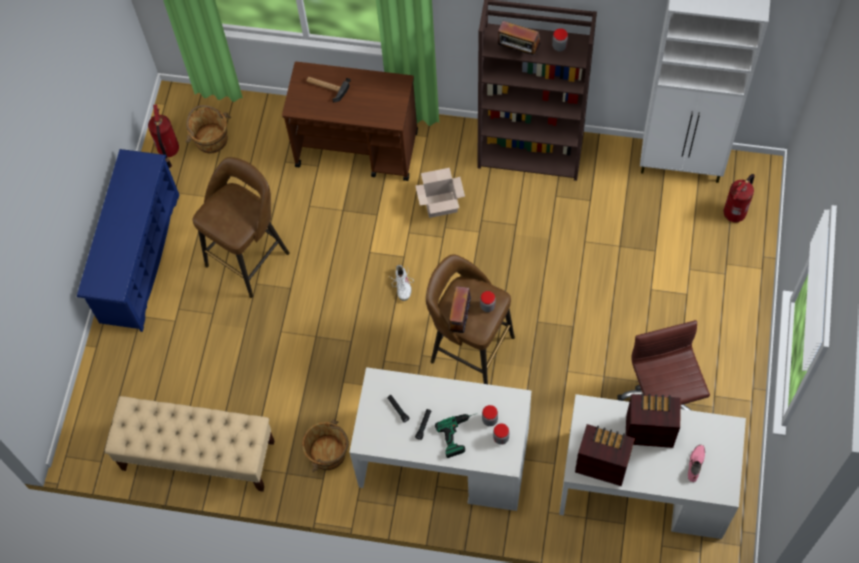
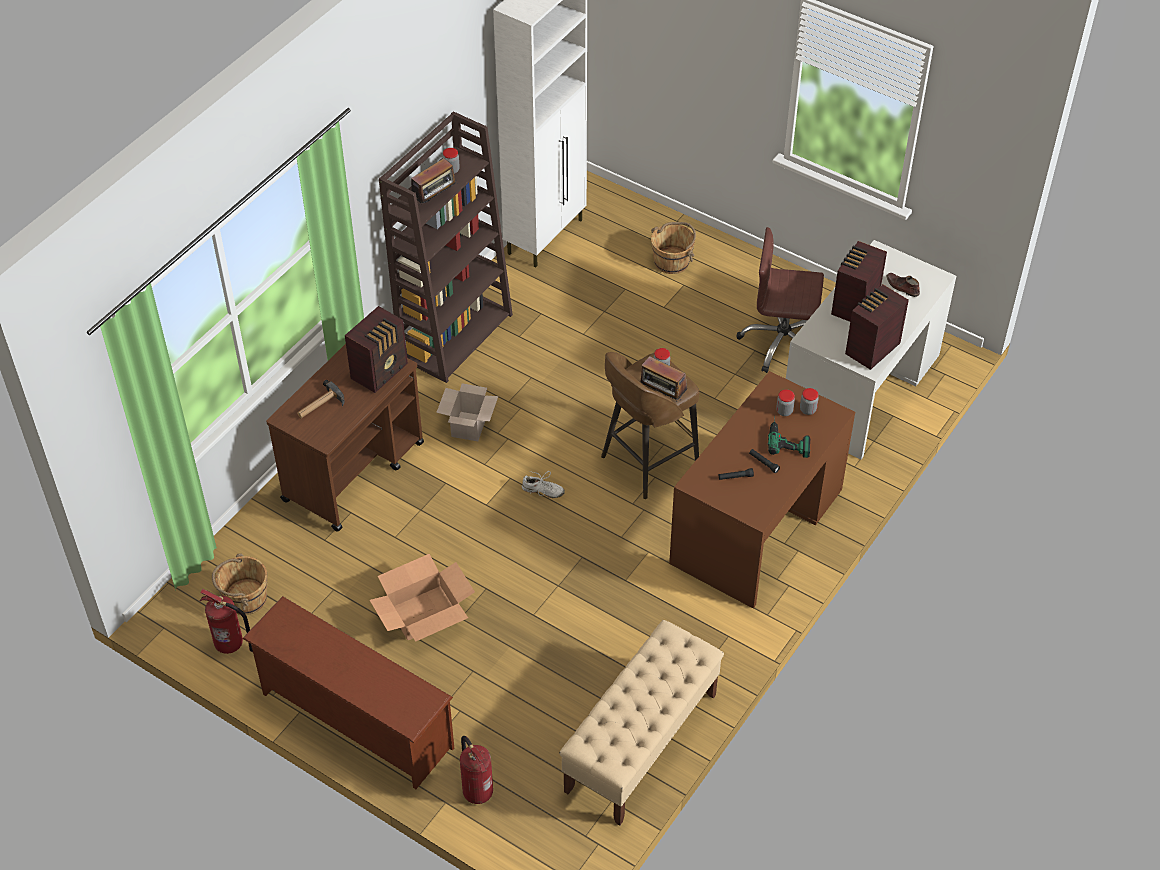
camera: 70 degrees left, 15 degrees down
(138, 258) = (354, 721): blue shoe rack -> brown shoe rack
(249, 257) = (424, 613): brown stool -> cardboard box
(328, 453) = (701, 621): brown bucket -> brown bucket (672, 261)
(381, 110) = (381, 371): none -> radio
(444, 458) = (757, 526): white desk -> brown desk
(695, 464) = (902, 287): pink shoe -> brown shoe
(735, 212) = (620, 221): fire extinguisher -> fire extinguisher (477, 790)

